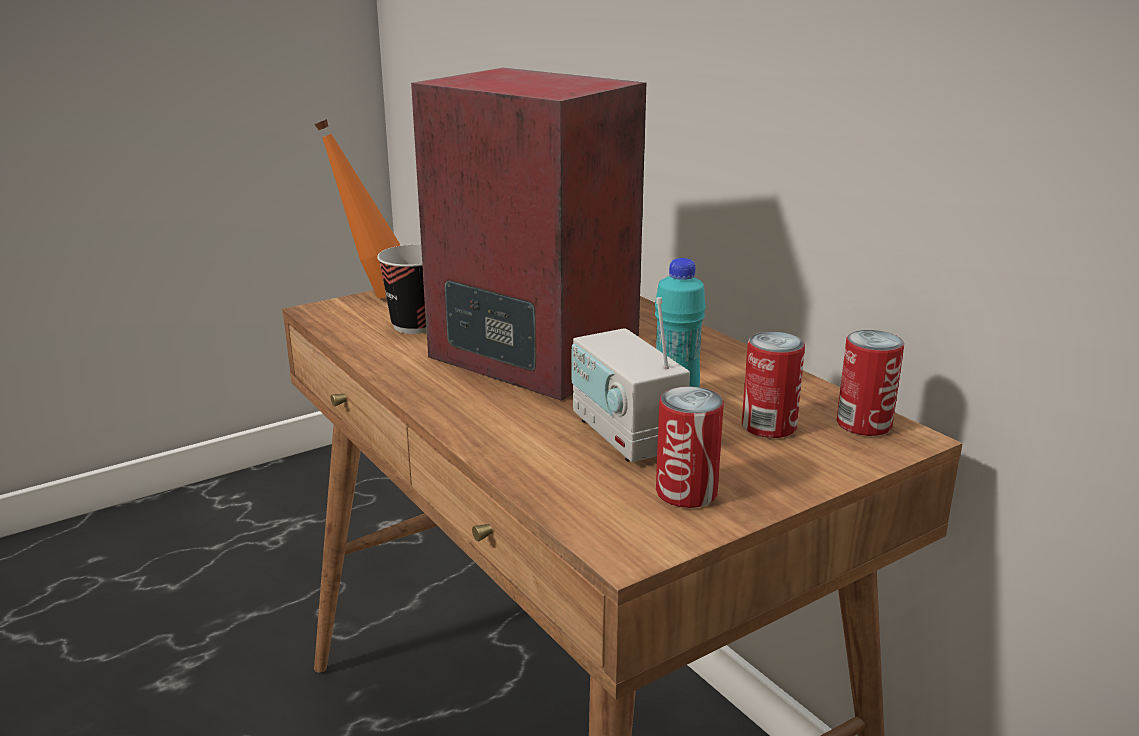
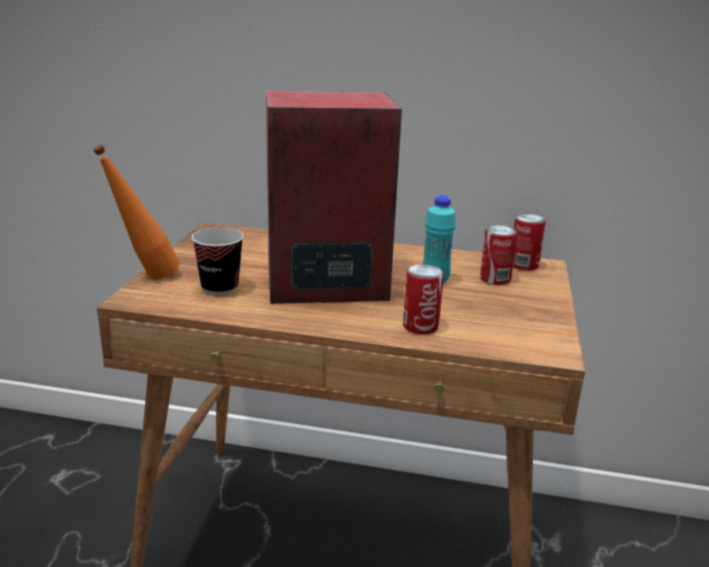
camera: 45 degrees left, 0 degrees up
(626, 435) = (452, 306): radio -> none
(686, 493) = (526, 320): can -> can (420, 326)

